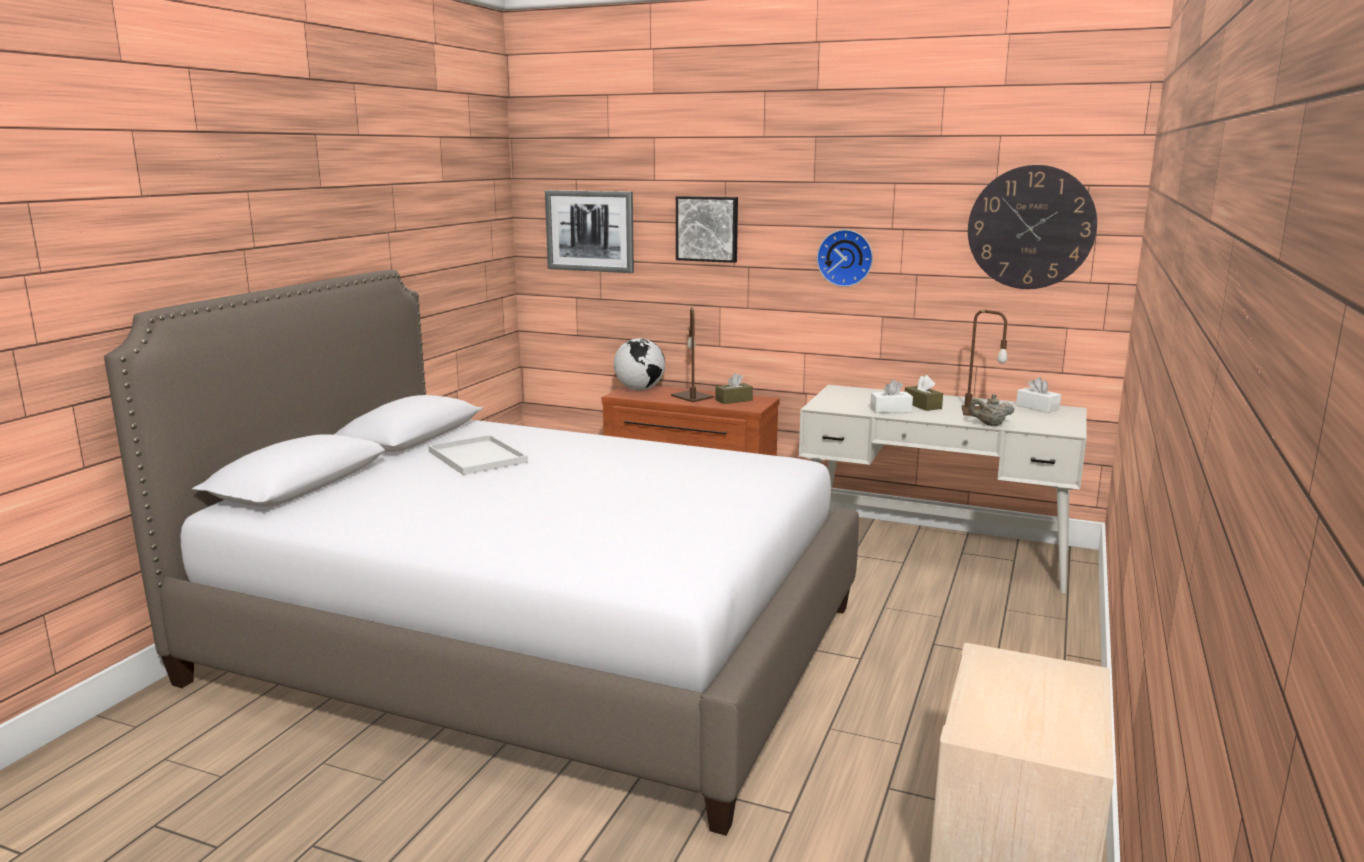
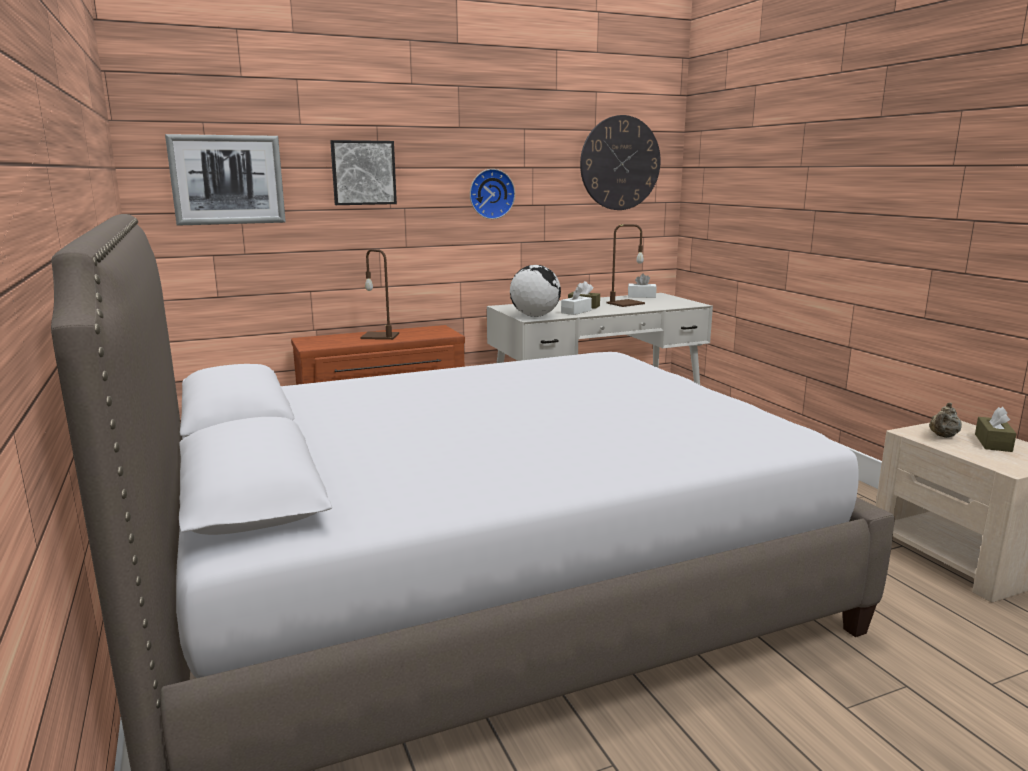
camera: 45 degrees left, 0 degrees up
(475, 456) = (368, 412): white tray -> none
(639, 389) = (318, 340): globe -> globe (534, 316)
(734, 400) = (420, 332): brown tissue box -> brown tissue box (993, 443)
(990, 425) = (652, 308): beige teapot -> beige teapot (943, 436)

